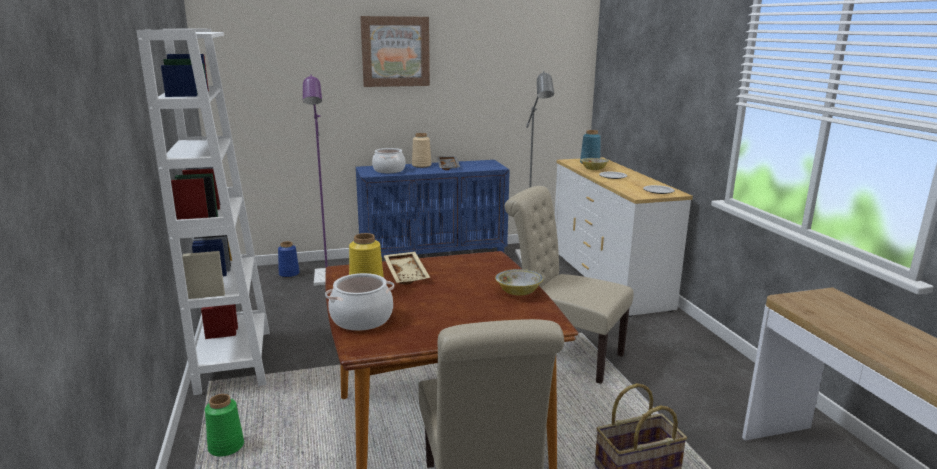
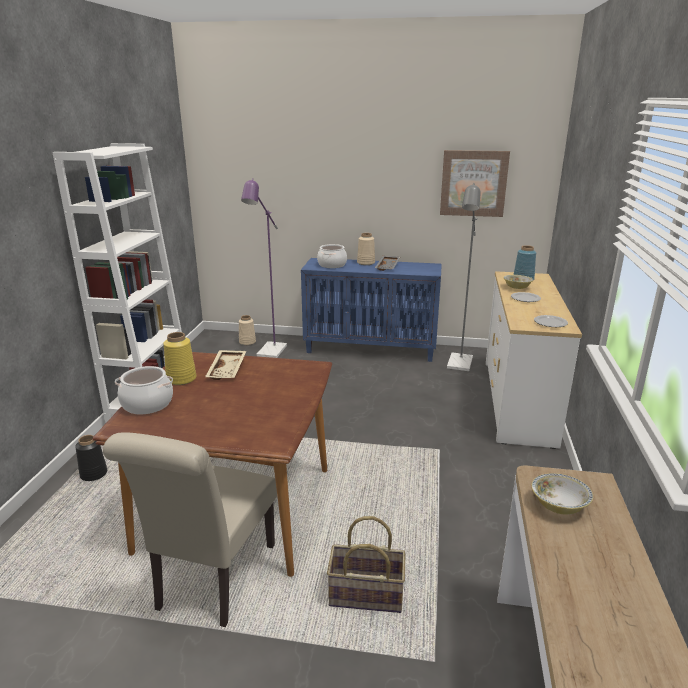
camera: 25 degrees right, 5 degrees up
(226, 446) = (94, 474): green vase -> black vase
(288, 274) = (247, 342): blue vase -> beige vase
(395, 51) = (350, 156): picture -> picture (473, 183)
(518, 292) = (291, 406): bowl -> bowl (558, 505)
(563, 354) = (402, 466): beige chair -> none

